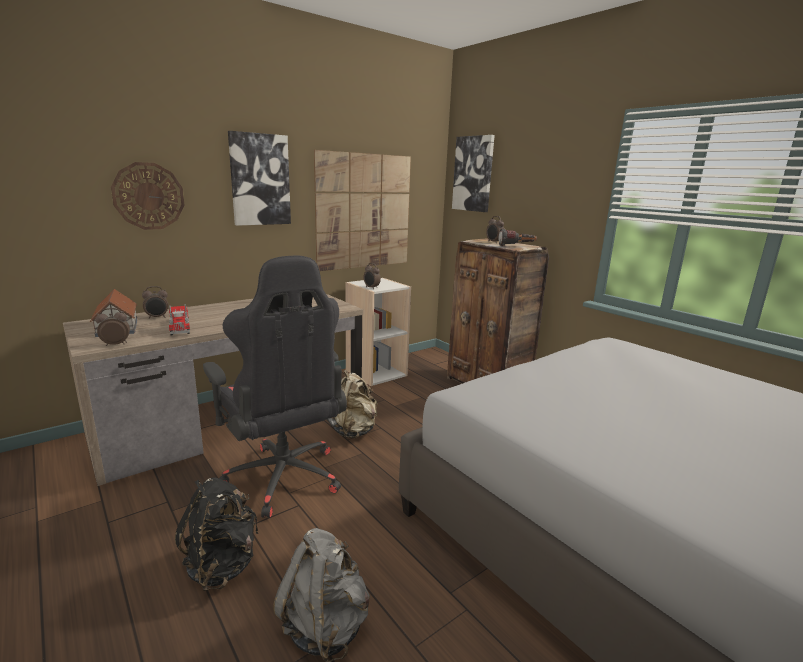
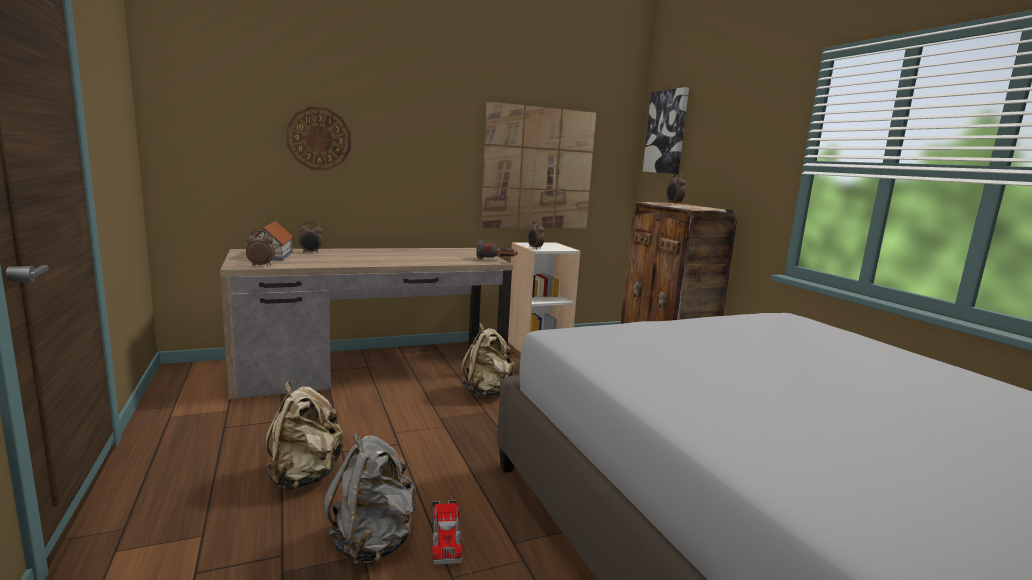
camera: 15 degrees right, 5 degrees down
(180, 327) = (324, 260): toy truck -> toy truck (445, 535)
(222, 564) = (305, 476): black backpack -> beige backpack
(260, 180) = (427, 129): picture -> none
(283, 476) = (395, 419): black office chair -> none
(516, 246) = (696, 207): flashlight -> flashlight (496, 260)

